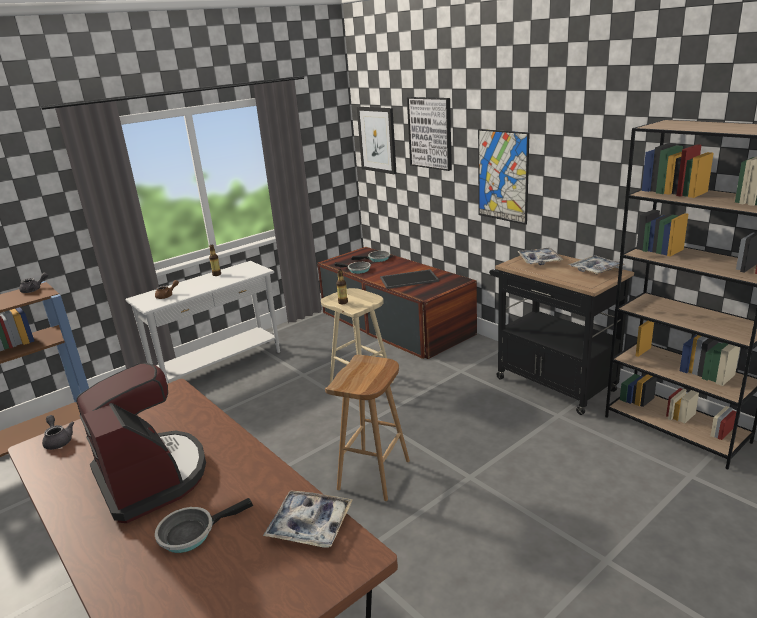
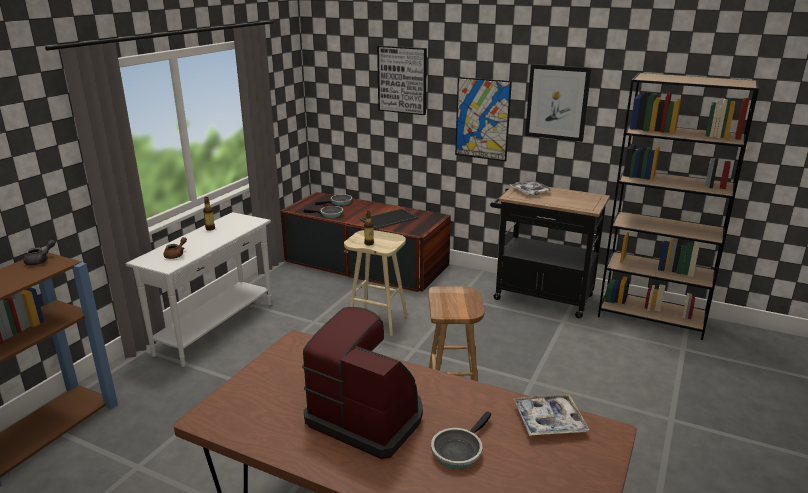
camera: 25 degrees left, 0 degrees up
(58, 440) = (226, 407): grey teapot -> none
(377, 139) = (336, 85): picture -> picture (557, 102)
(595, 269) = (580, 195): tray -> none

